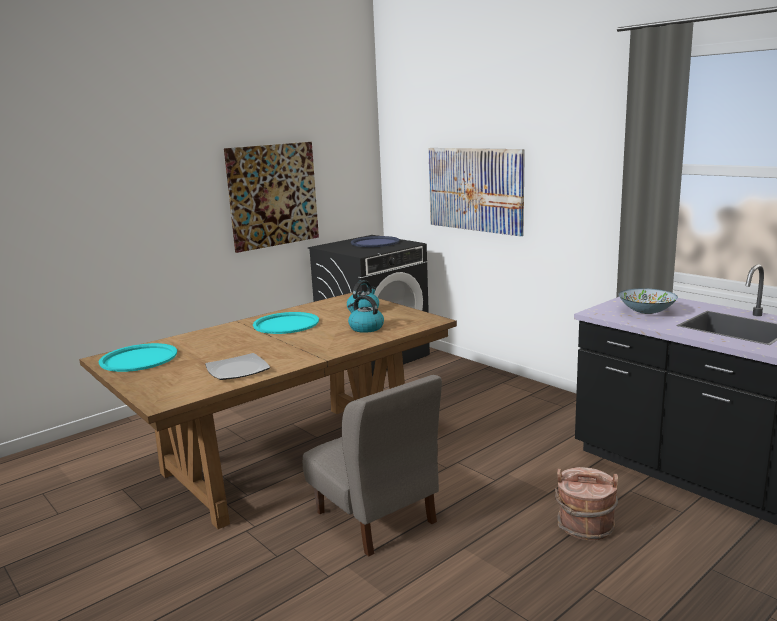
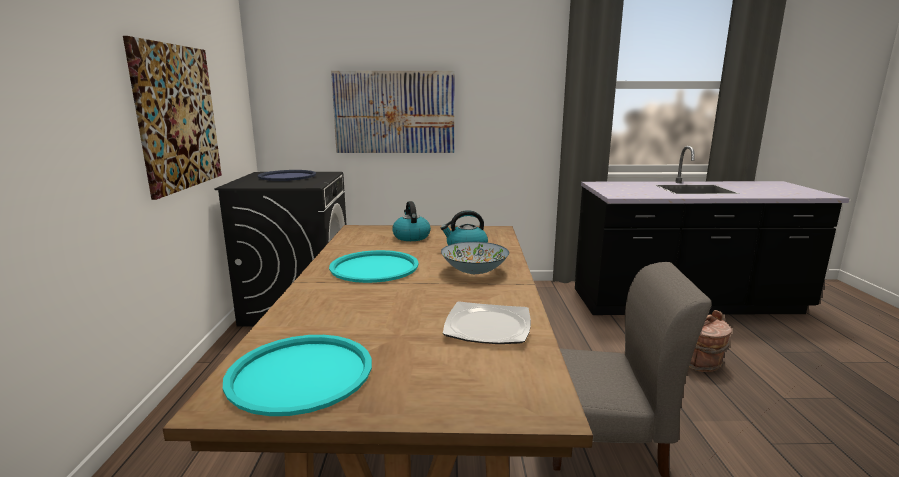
camera: 50 degrees left, 0 degrees up
(646, 312) = (635, 190): bowl -> bowl (475, 271)

